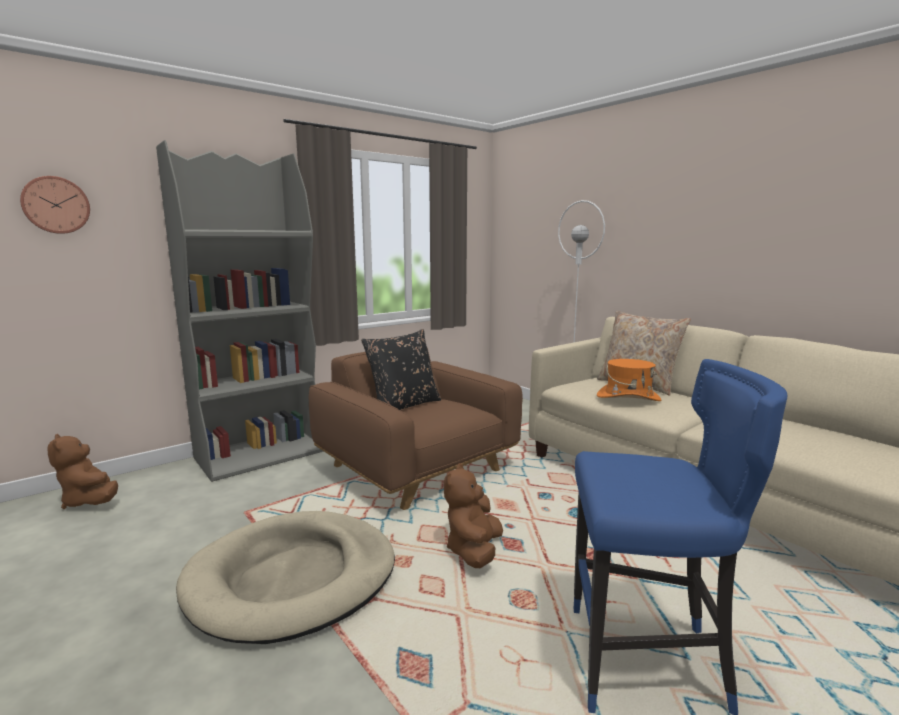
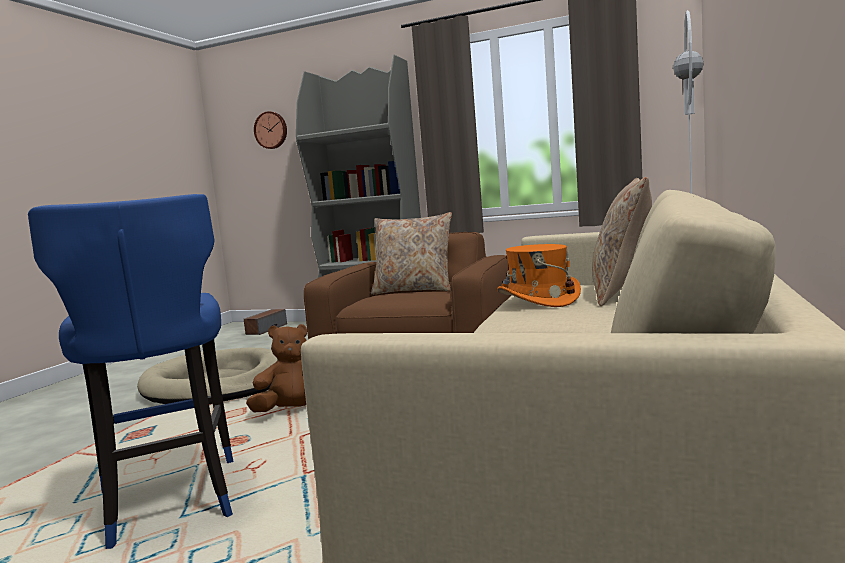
camera: 60 degrees right, 5 degrees down
(90, 501) = (266, 329): brown plush toy -> speaker
(403, 405) = (414, 290): black pillow -> beige pillow

